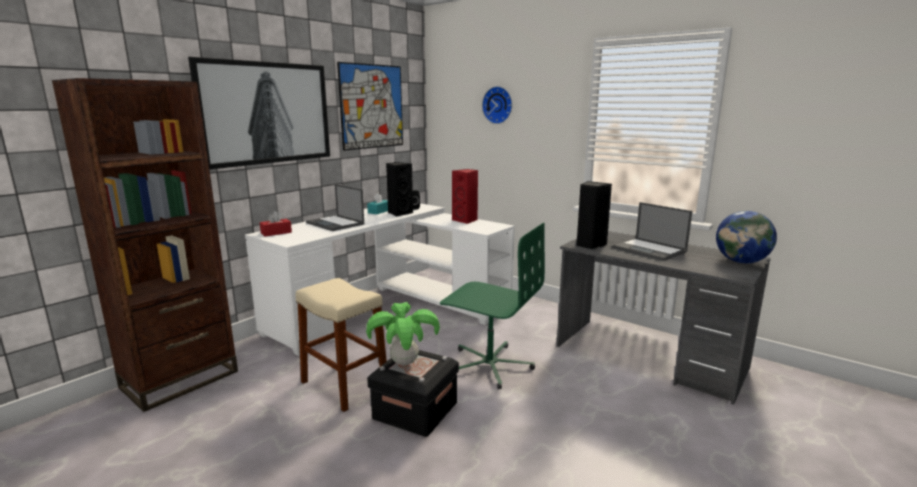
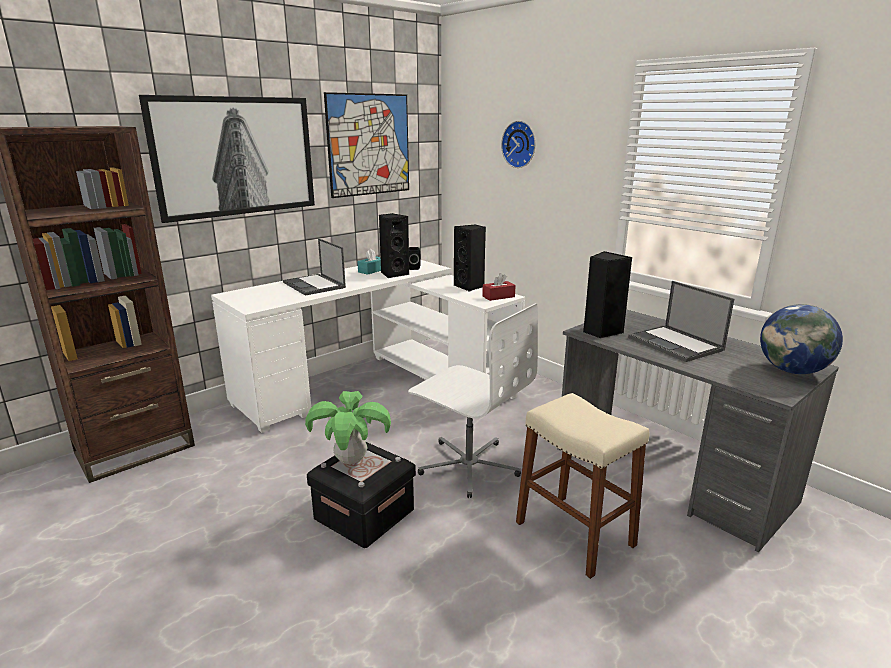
camera: 10 degrees right, 5 degrees up
(276, 233) = (244, 294): red tissue box -> red tissue box (498, 296)
(344, 385) = (298, 474): beige stool -> beige stool (574, 533)
(466, 220) = (470, 286): red speaker -> black speaker
(489, 365) = (469, 465): green office chair -> white office chair

